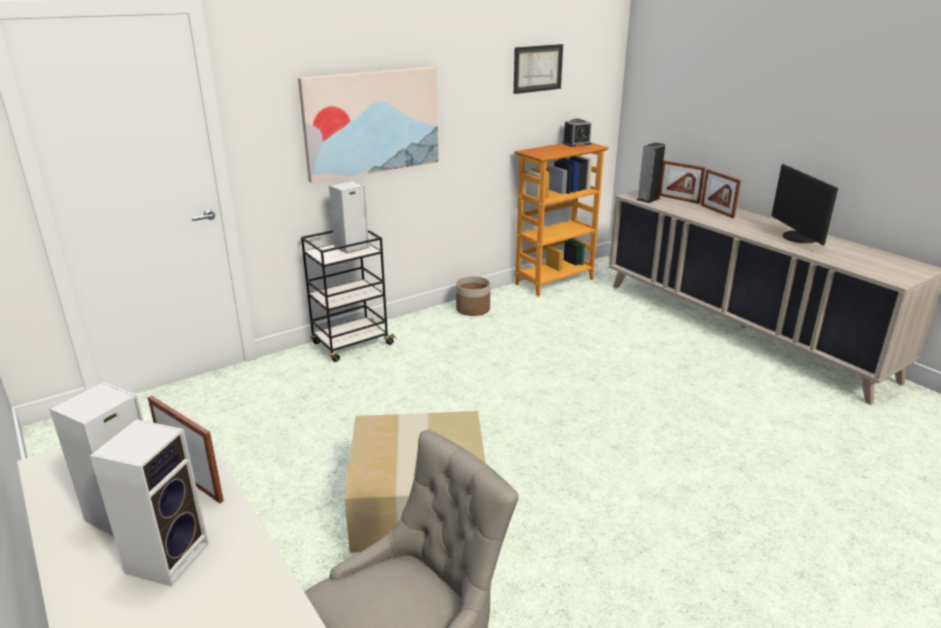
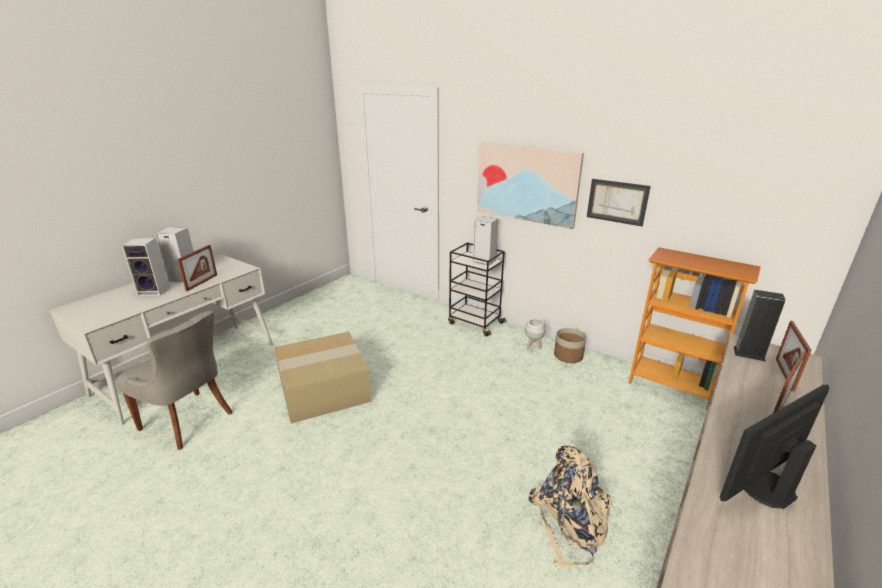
camera: 70 degrees right, 0 degrees up
(438, 322) = (533, 346): none -> white planter
(537, 68) = (708, 176): picture -> picture (617, 202)
(576, 144) = (737, 266): alarm clock -> none
(706, 376) = (570, 522): none -> beige backpack

